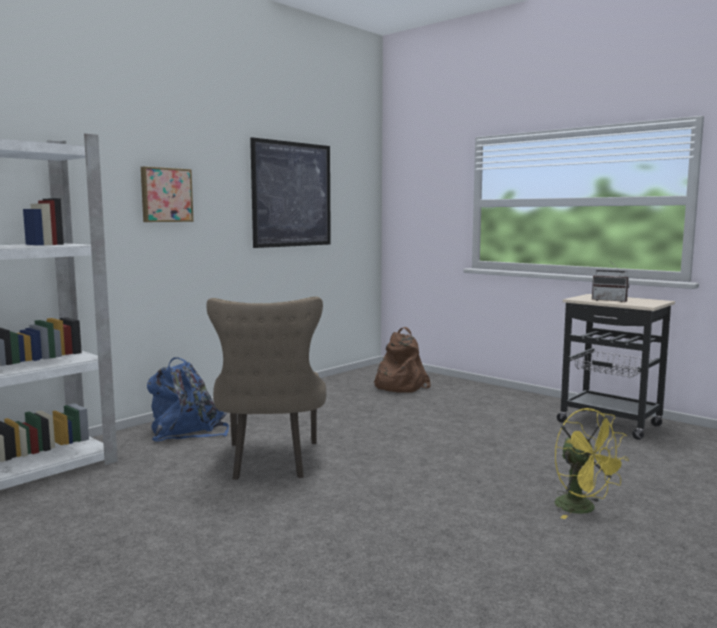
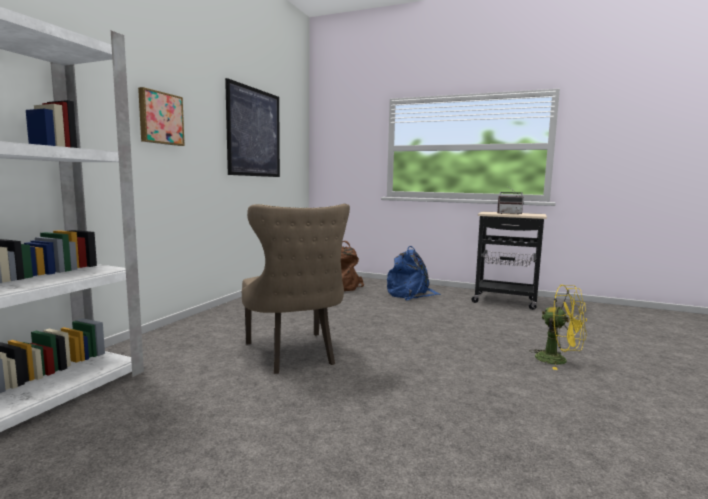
camera: 20 degrees left, 0 degrees up
(187, 431) = (193, 336): blue backpack -> blue backpack (411, 294)

